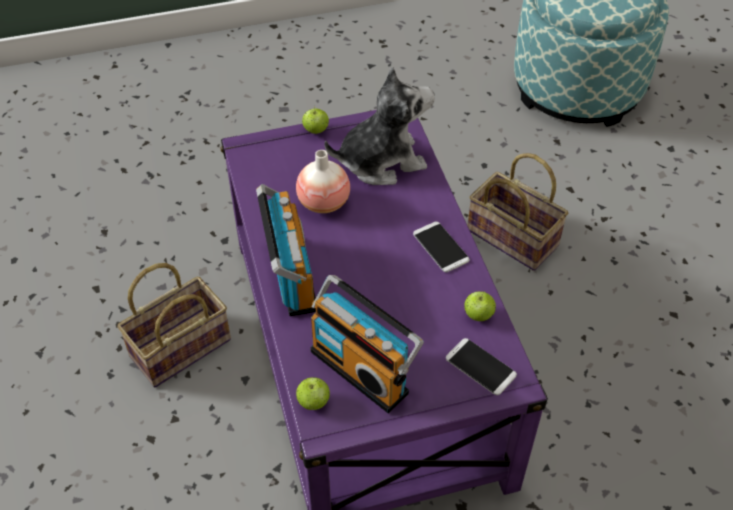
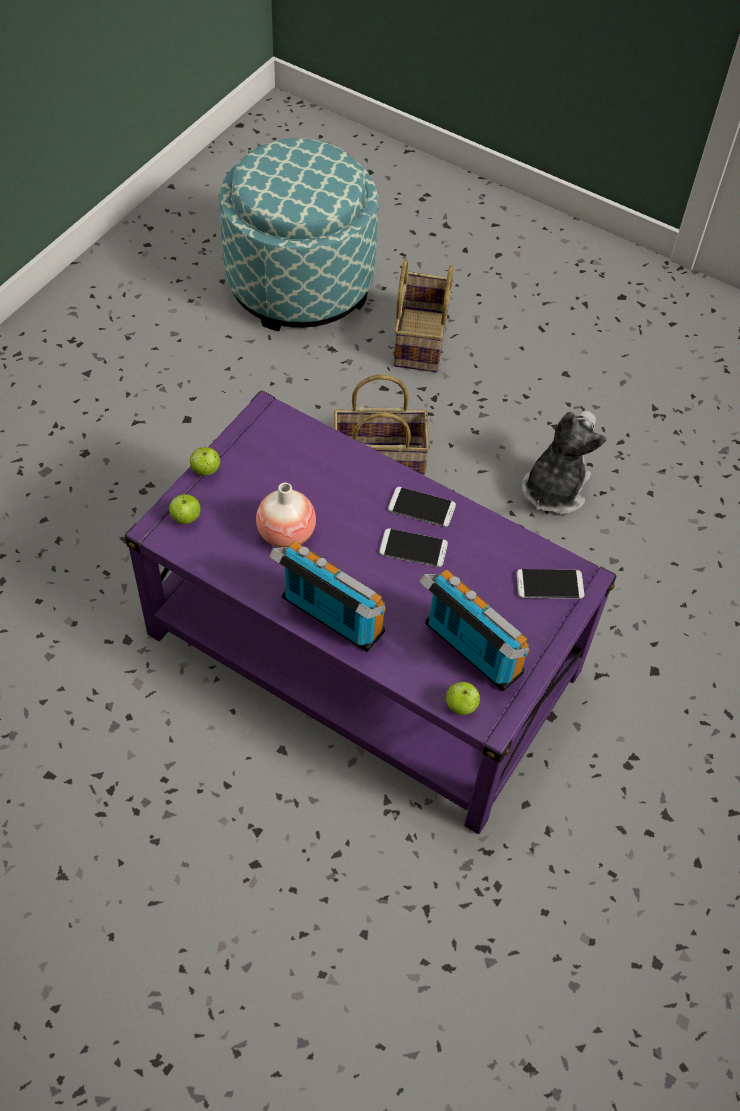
camera: 45 degrees left, 5 degrees up
(181, 345) = (193, 764): basket -> basket (419, 338)
(363, 369) = (469, 651): radio -> radio turned 135 degrees counterclockwise
(381, 161) = (294, 462): plush toy -> plush toy (554, 489)
(402, 270) = (413, 548): none -> phone
(478, 315) = (506, 544): apple -> apple (186, 518)

